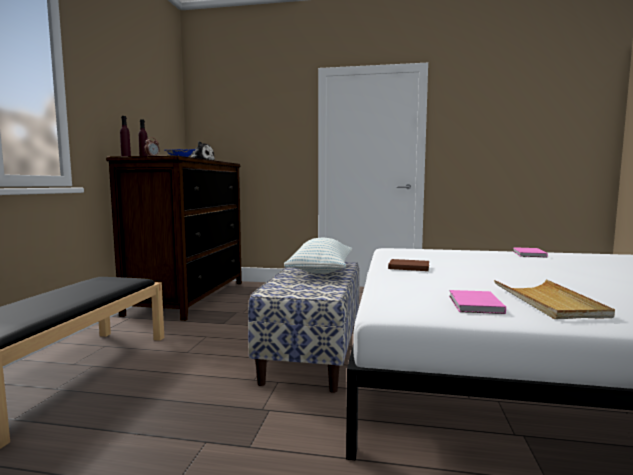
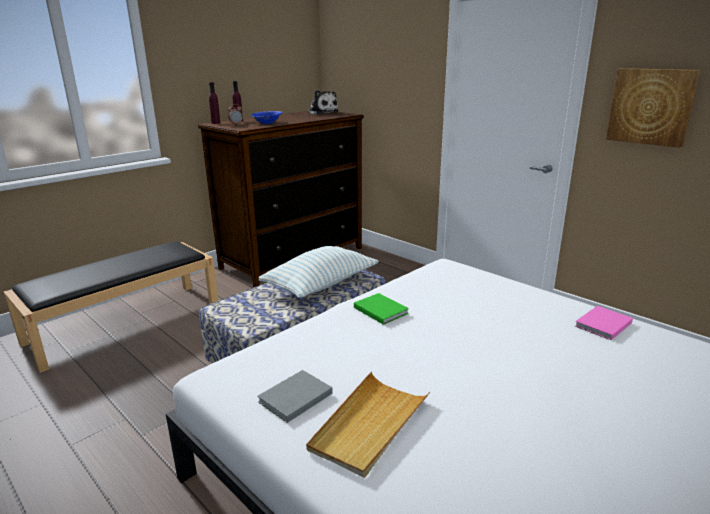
camera: 35 degrees right, 15 degrees up
(407, 267) = (380, 309): brown book -> green book
(470, 139) = (651, 106): none -> picture
(474, 305) = (293, 398): pink book -> grey book

